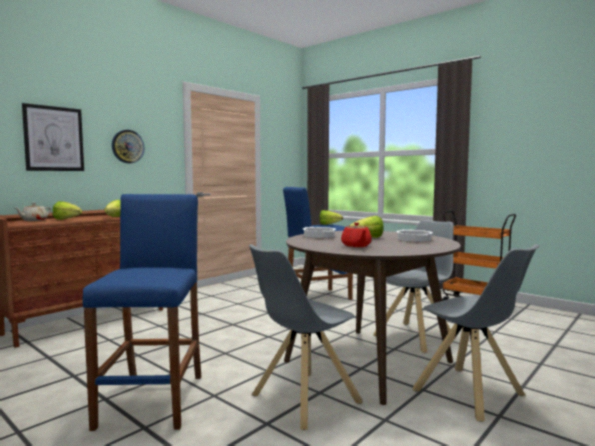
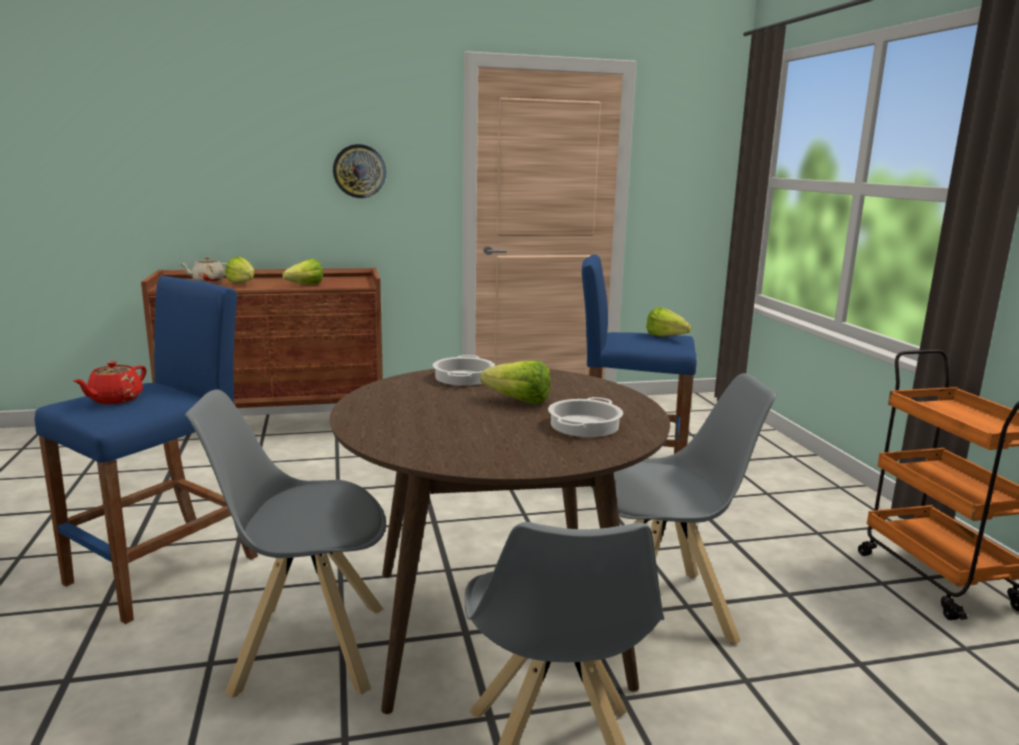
camera: 35 degrees right, 10 degrees up
(54, 139) = (246, 163): picture -> none
(356, 246) = (424, 420): red teapot -> red teapot (115, 400)

